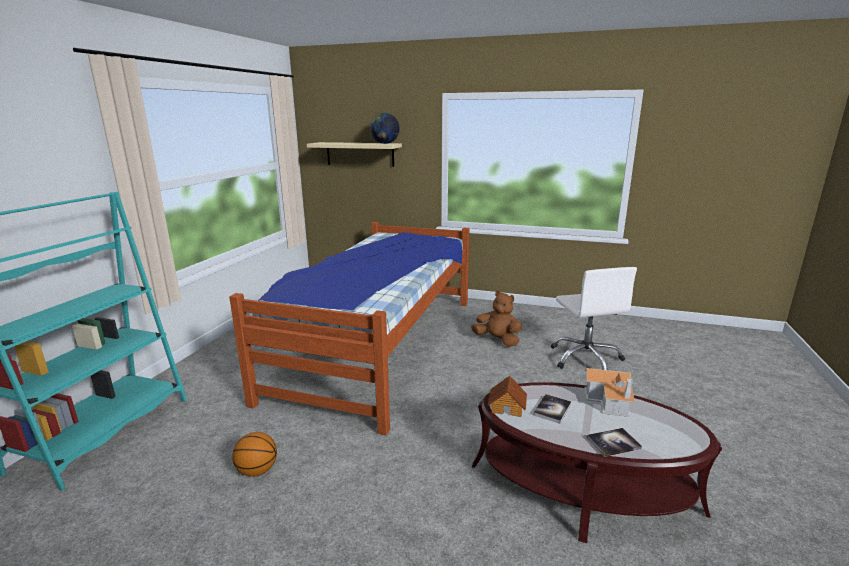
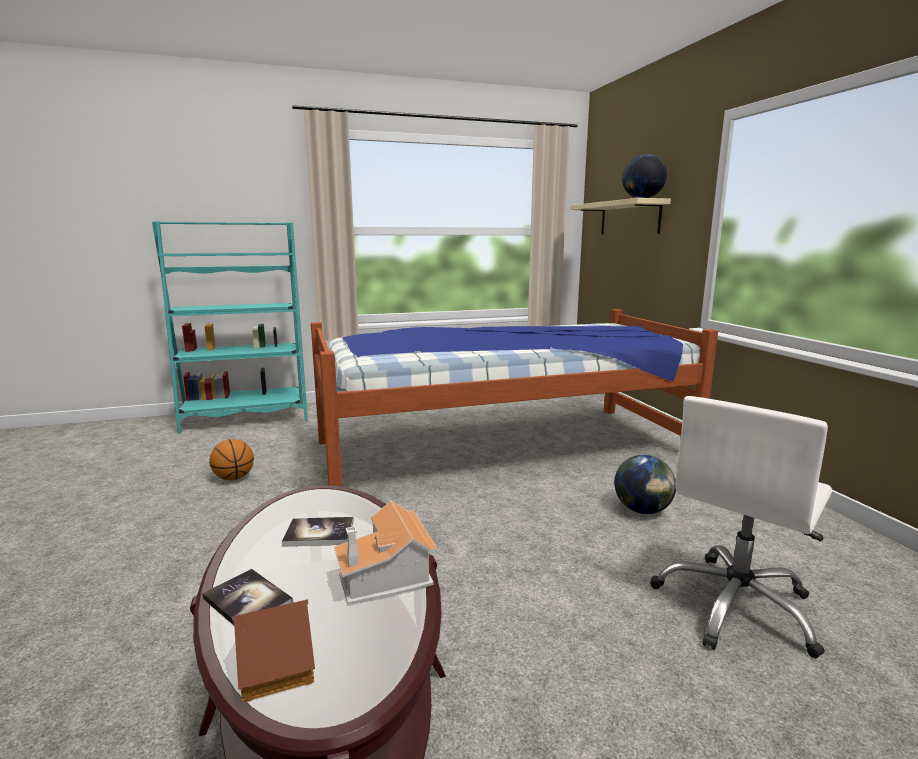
camera: 55 degrees right, 5 degrees down
(497, 340) = (642, 510): brown plush toy -> globe
(507, 407) = (301, 502): toy house -> toy house (278, 666)

